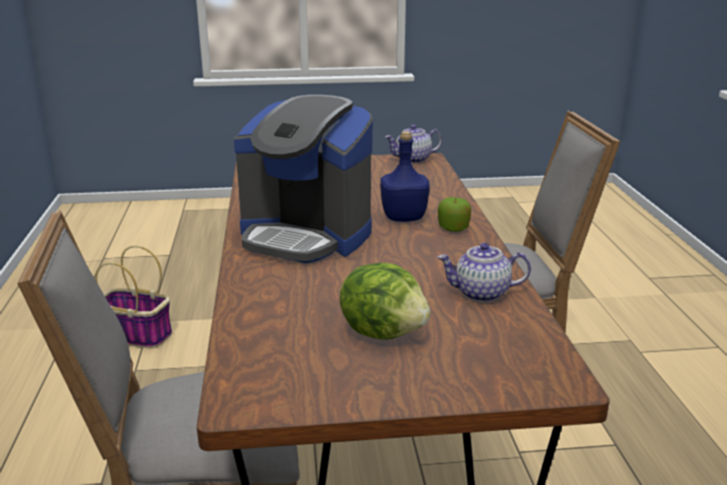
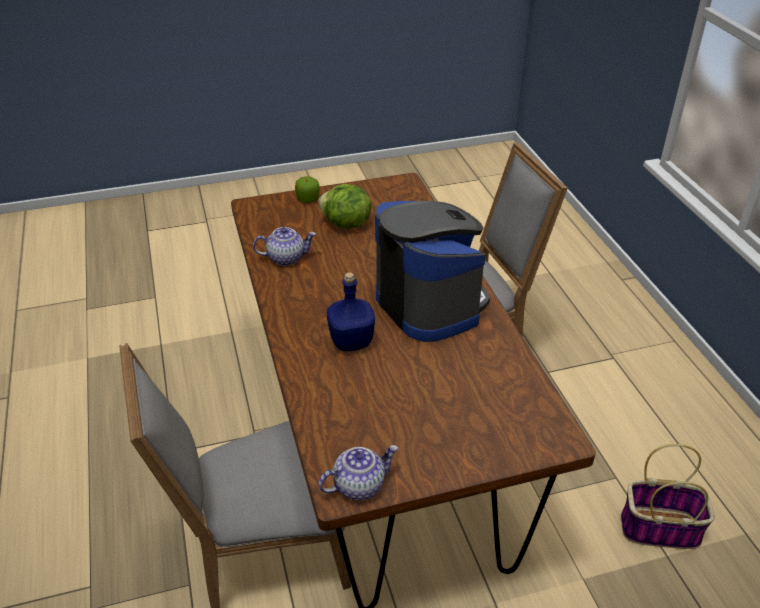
camera: 170 degrees right, 15 degrees up
(306, 236) = (429, 304): coffee machine -> coffee machine turned 45 degrees clockwise
(453, 228) = (304, 329): apple -> apple (308, 199)

